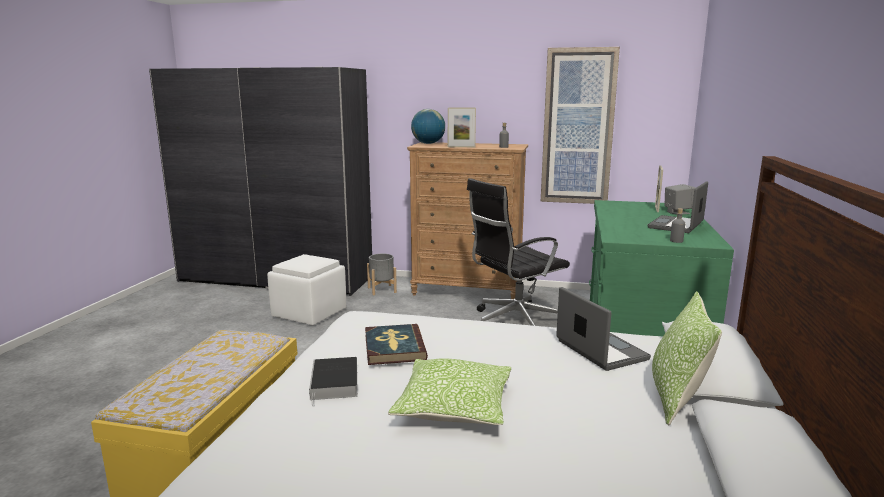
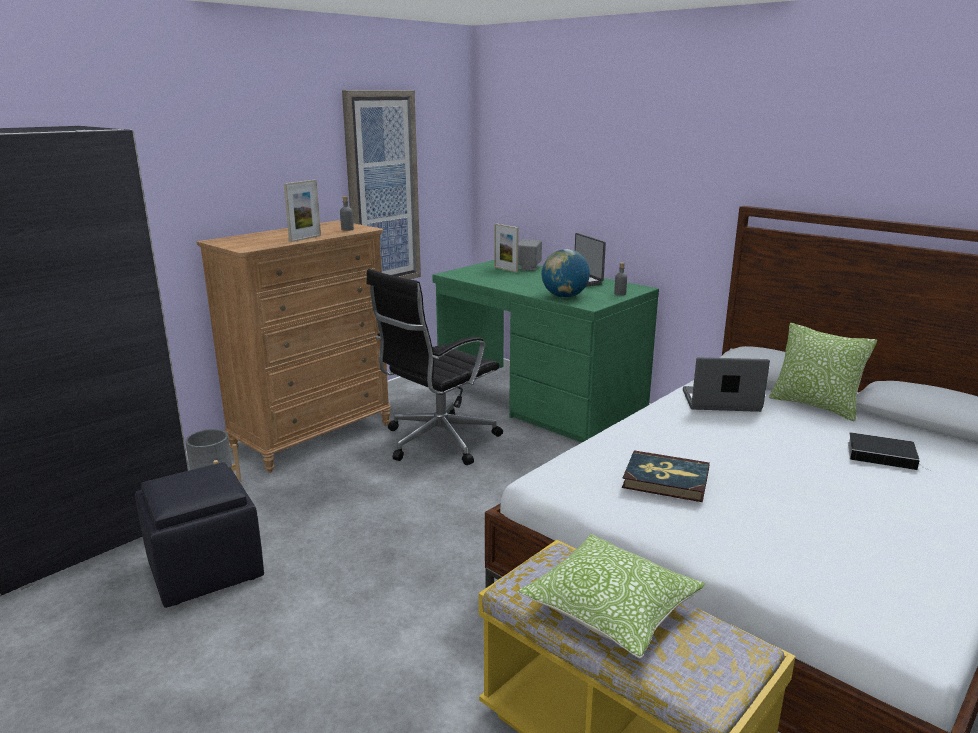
camera: 60 degrees left, 5 degrees up
(309, 313) = (204, 569): white ottoman -> black ottoman
(335, 383) = (730, 531): book -> book (883, 455)
(428, 143) = (228, 242): globe -> globe (564, 296)
(454, 407) = (804, 484): pillow -> pillow (611, 609)
(514, 323) = (437, 441): black office chair -> black office chair turned 45 degrees clockwise

